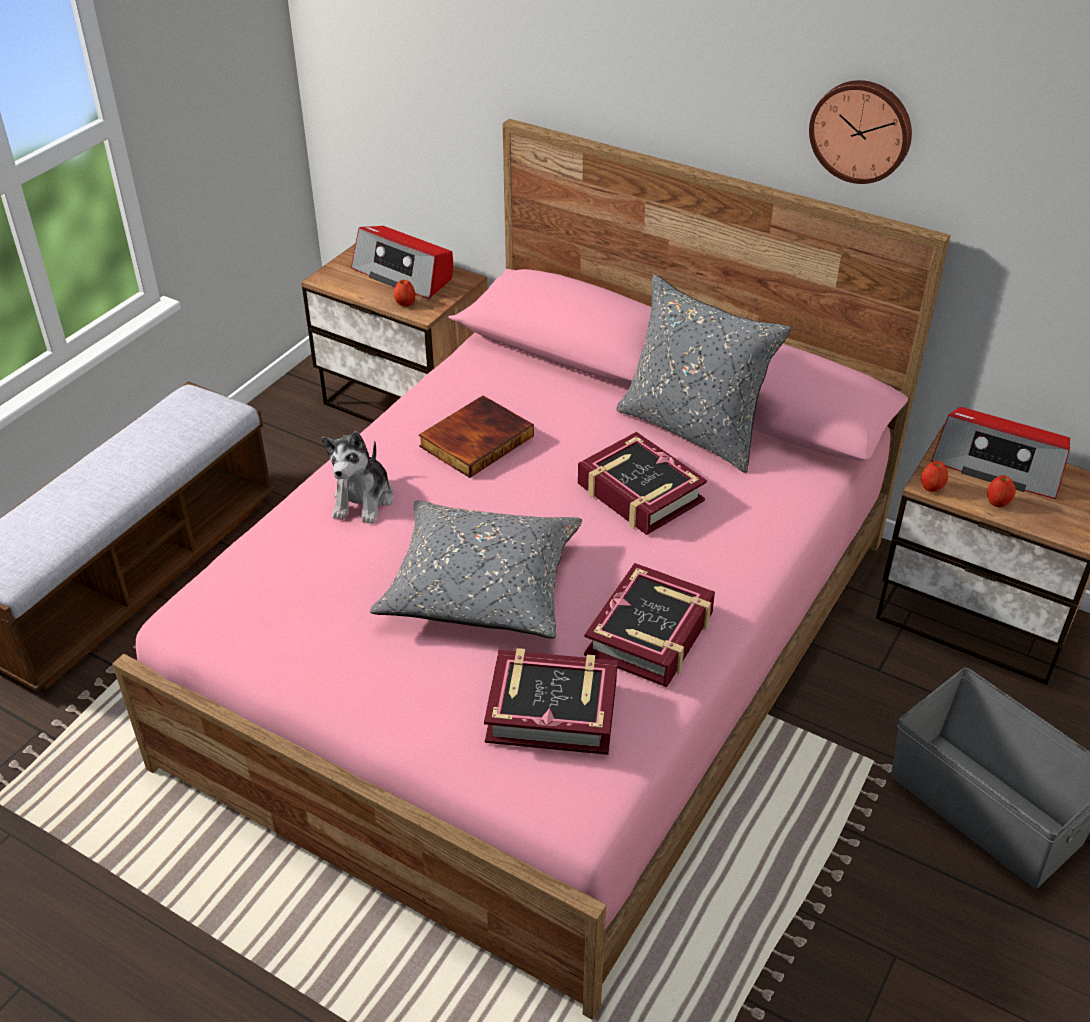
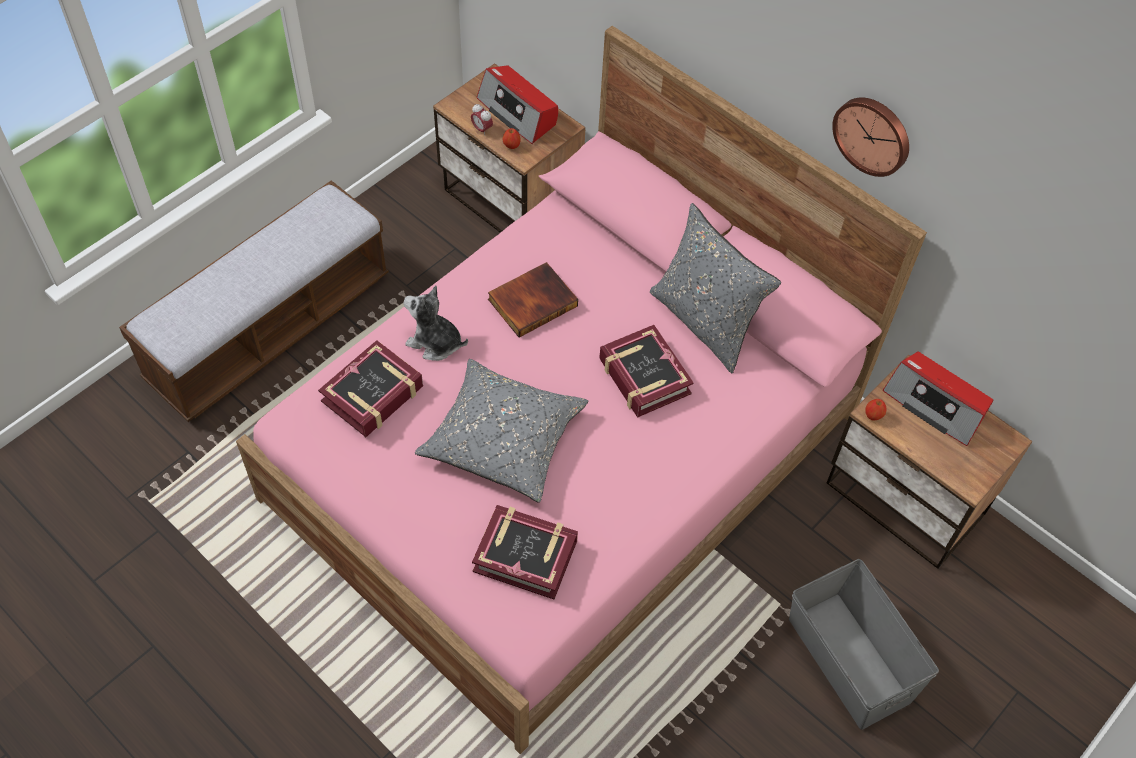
camera: 10 degrees right, 15 degrees up
(363, 500) = (435, 343): plush toy -> plush toy turned 90 degrees clockwise
(365, 294) = (482, 129): none -> alarm clock
(650, 634) = (614, 506): book -> book (373, 394)
(997, 502) = (919, 440): apple -> none

